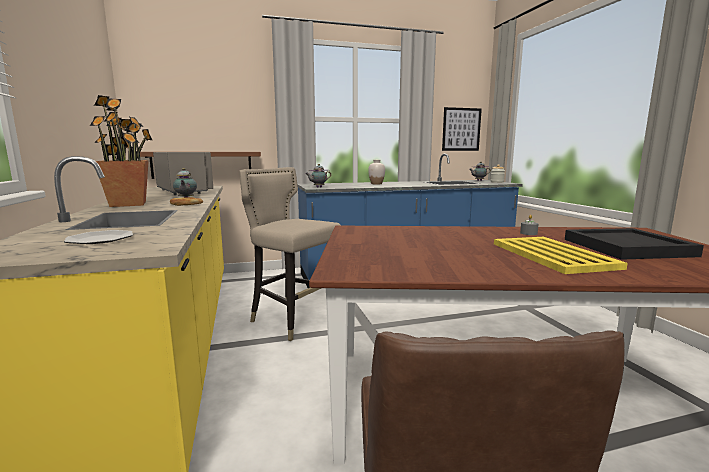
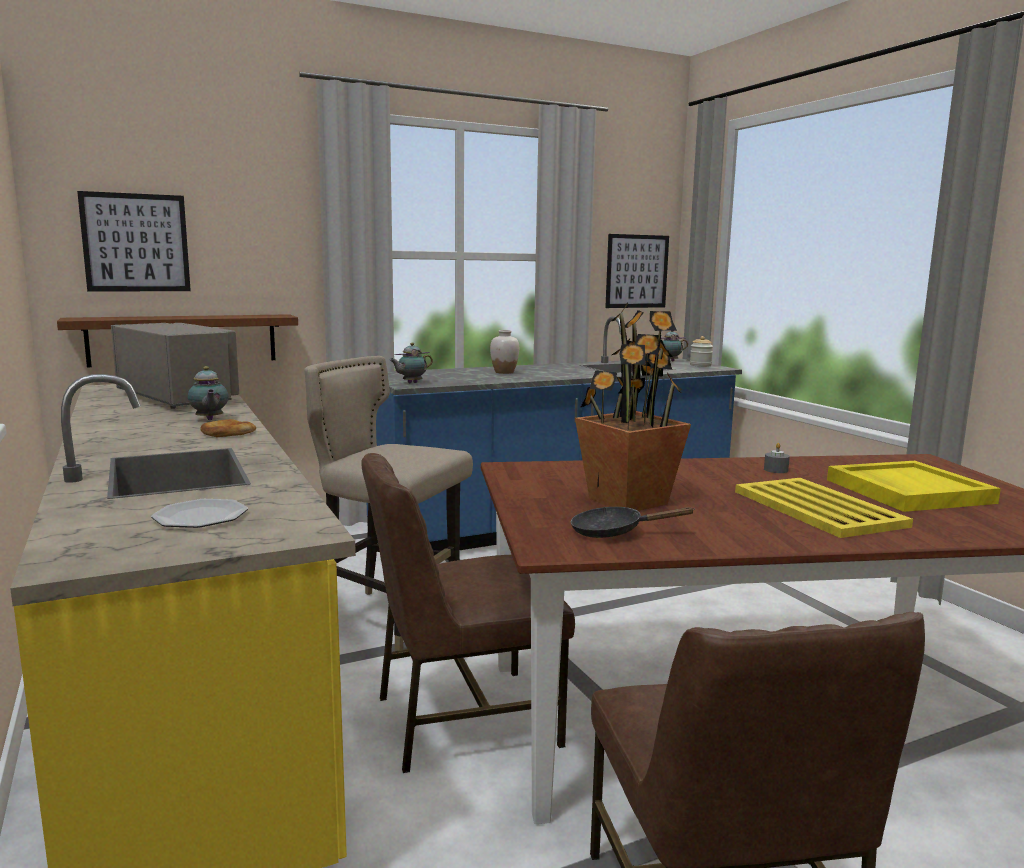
camera: 10 degrees left, 0 degrees up
(129, 204) = (124, 435): potted plant -> potted plant (628, 501)
(176, 112) = (136, 243): none -> picture
(312, 384) = (463, 719): none -> brown chair
(392, 264) = (614, 532): none -> black frying pan
(625, 247) = (906, 491): black tray -> yellow tray

